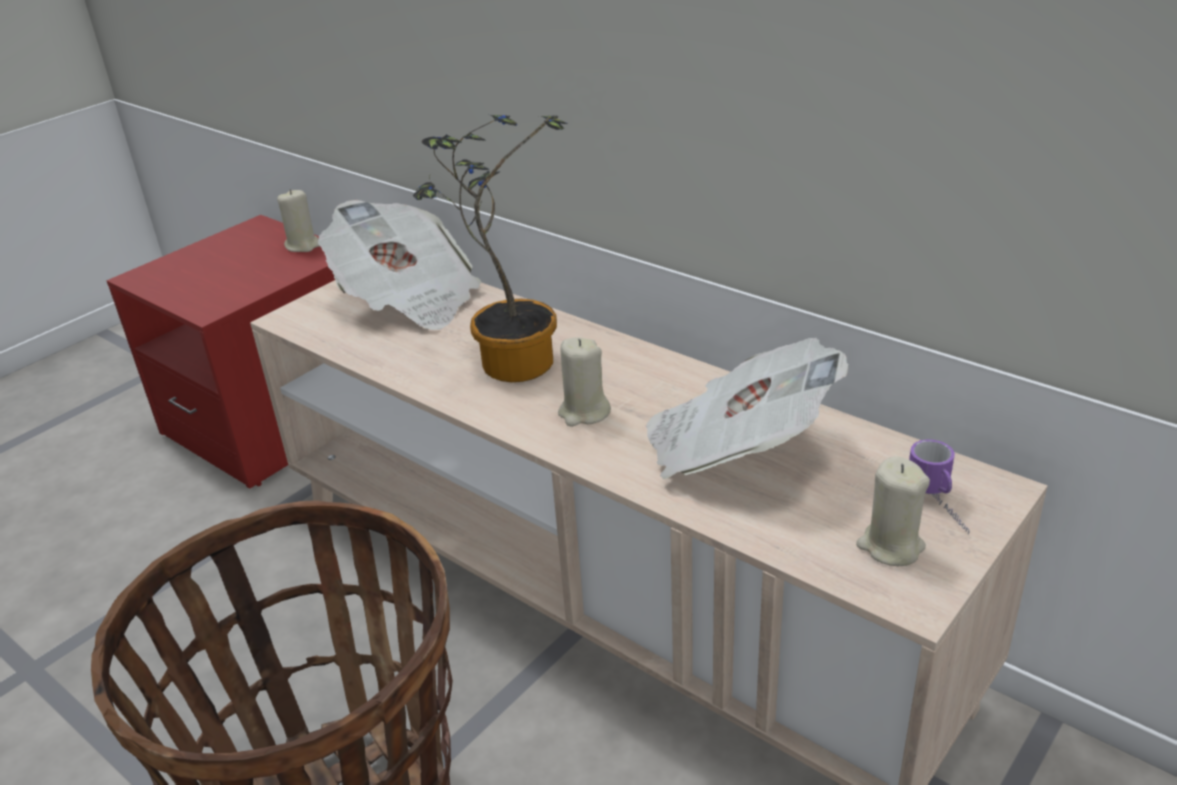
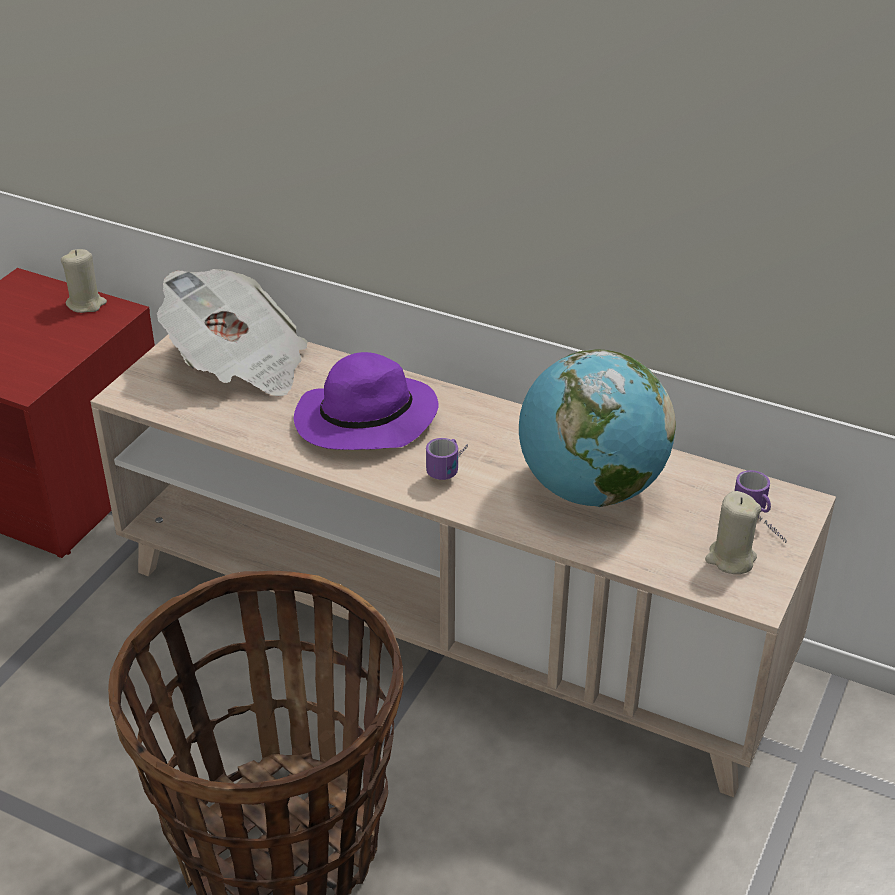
camera: 15 degrees left, 5 degrees up
(509, 360) = (364, 421): potted plant -> purple hat
(584, 412) = (451, 467): beige candle -> mug
(736, 449) = (590, 489): newspaper -> globe

